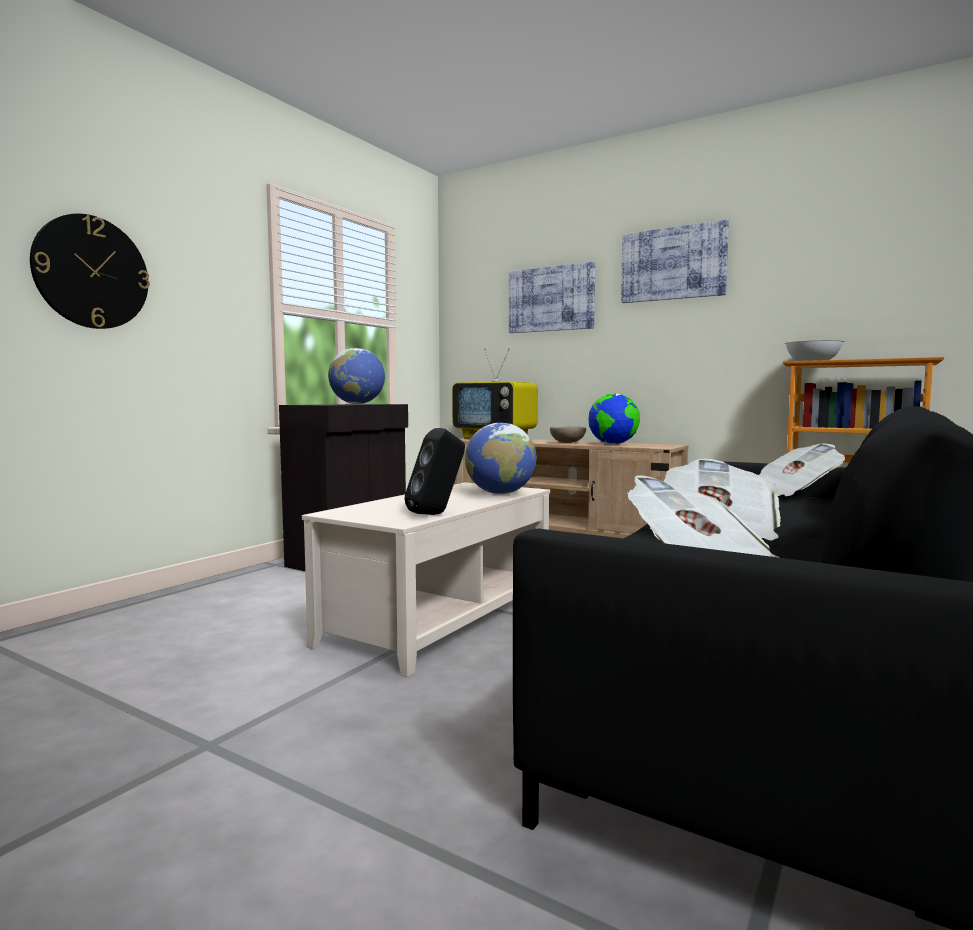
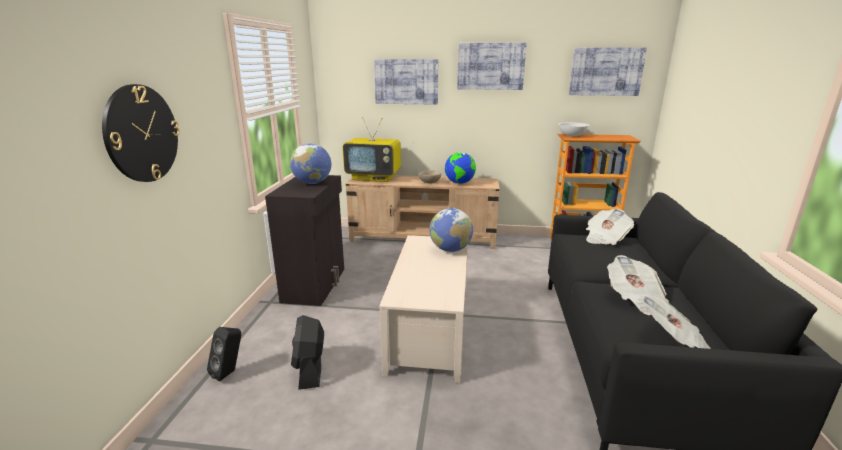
camera: 25 degrees left, 15 degrees up
(230, 624) = (310, 369): none -> black fan
(437, 514) = (455, 287): black speaker -> black speaker (229, 372)
(878, 250) = (606, 71): none -> picture

